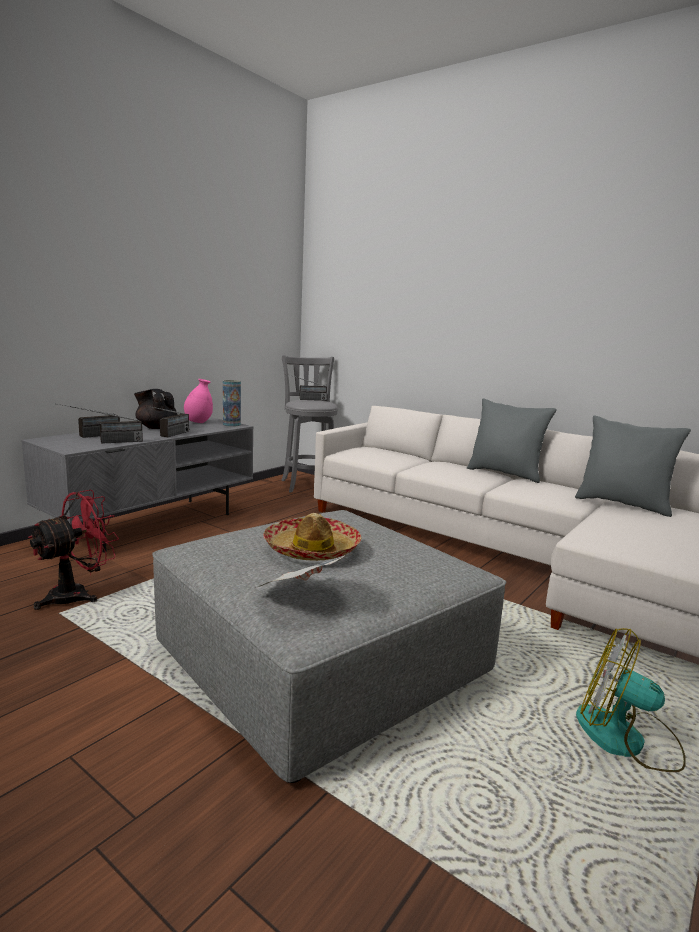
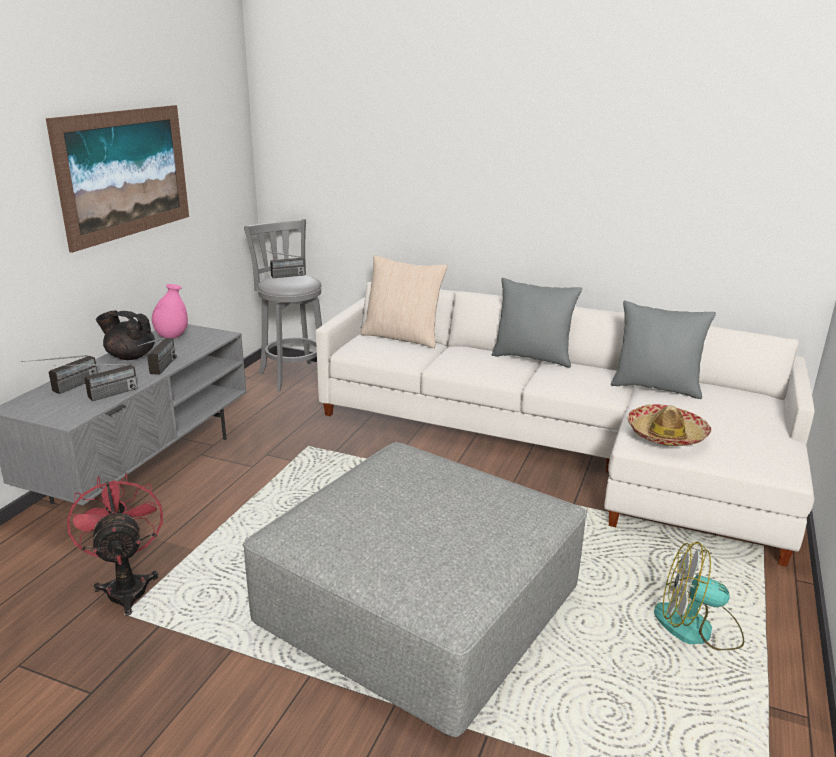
camera: 15 degrees left, 10 degrees up
(77, 594) = (127, 586): red fan -> red fan turned 45 degrees counterclockwise
(181, 289) = (125, 173): none -> picture
(231, 424) = (214, 334): vase -> none
(300, 595) = (431, 574): newspaper -> none
(312, 549) = (407, 512): hat -> hat (666, 434)
(393, 451) = (402, 337): none -> beige pillow

